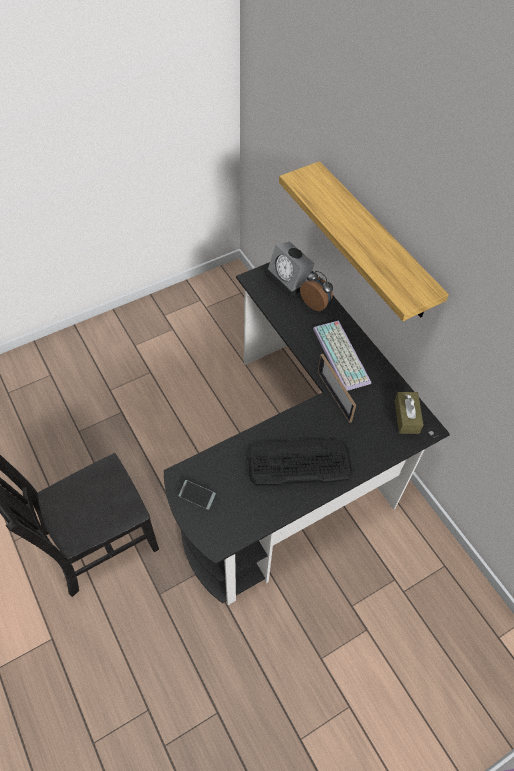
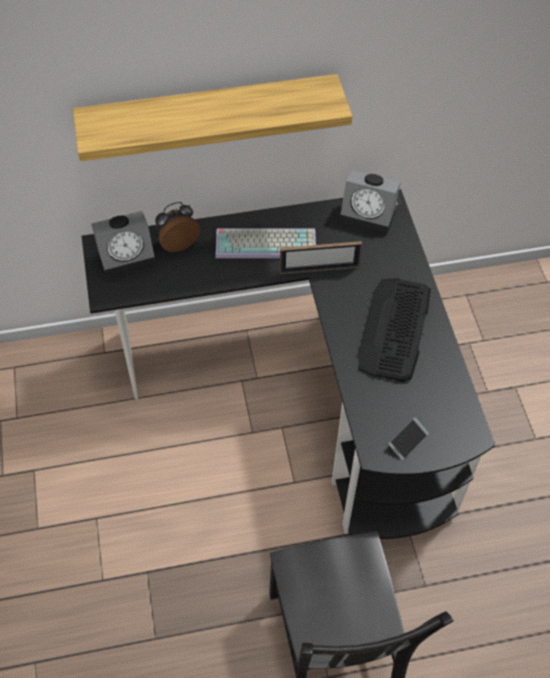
camera: 70 degrees left, 0 degrees up
(406, 417) = (369, 215): brown tissue box -> alarm clock

